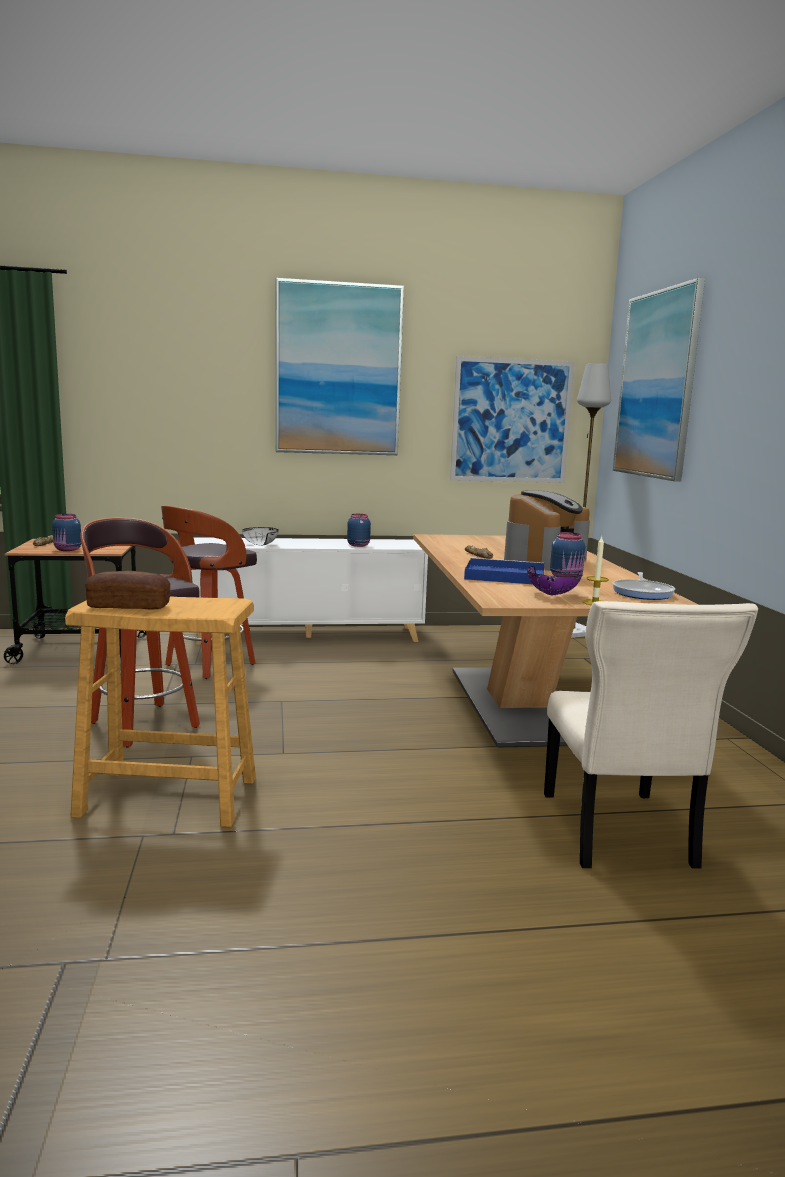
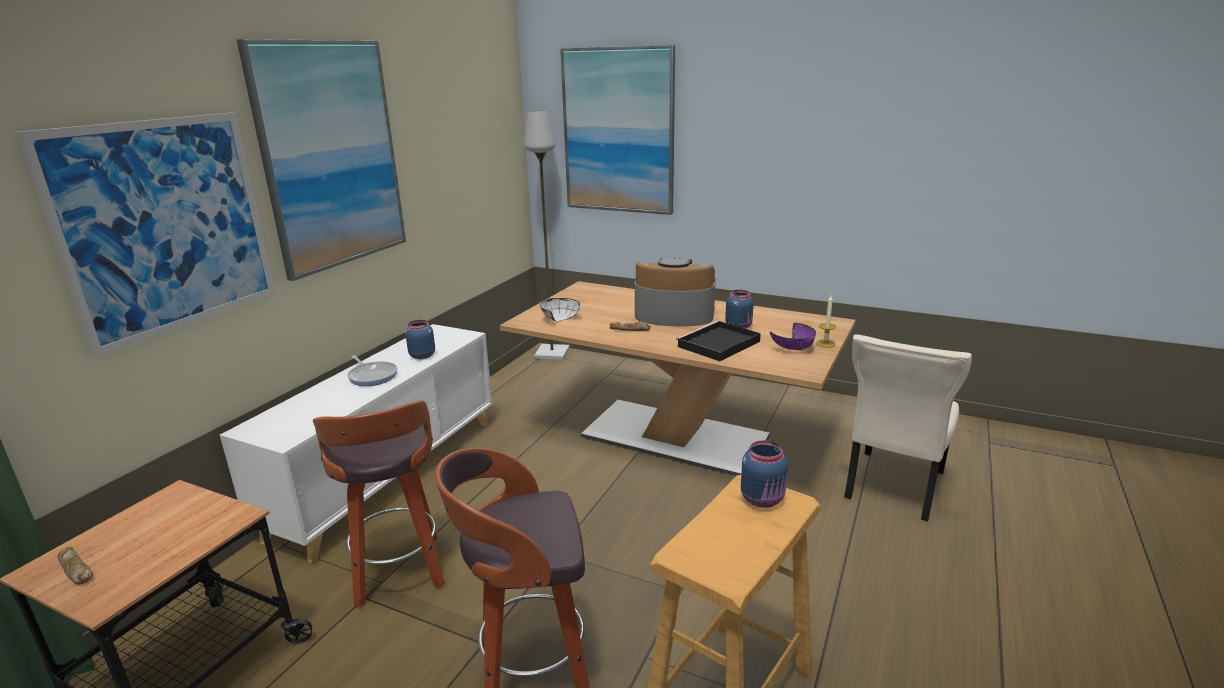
camera: 55 degrees left, 10 degrees up
(67, 550) = (166, 554): blue jar -> blue jar (763, 499)
(129, 606) = (741, 551): bread -> none
(262, 544) = (340, 402): white bowl -> white bowl (558, 319)
(503, 576) = (718, 344): blue tray -> black tray
(511, 421) = (476, 176): picture -> picture (167, 226)
(544, 561) = (673, 315): coffee machine -> coffee machine turned 60 degrees counterclockwise
(618, 833) = (892, 487): beige chair -> beige chair turned 90 degrees clockwise
(642, 593) = (803, 321): frying pan -> frying pan (372, 376)

